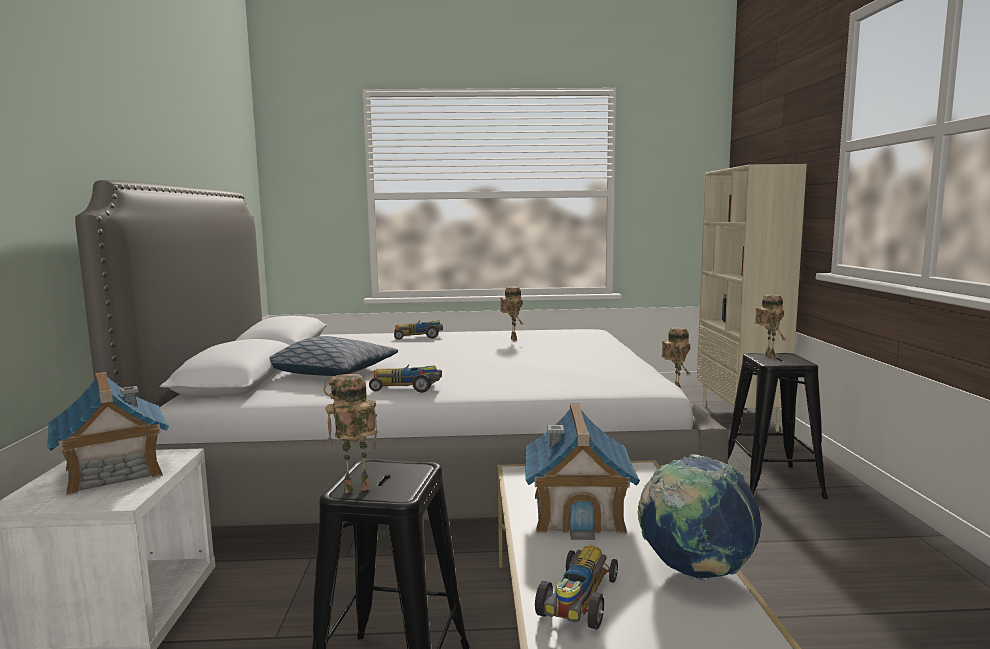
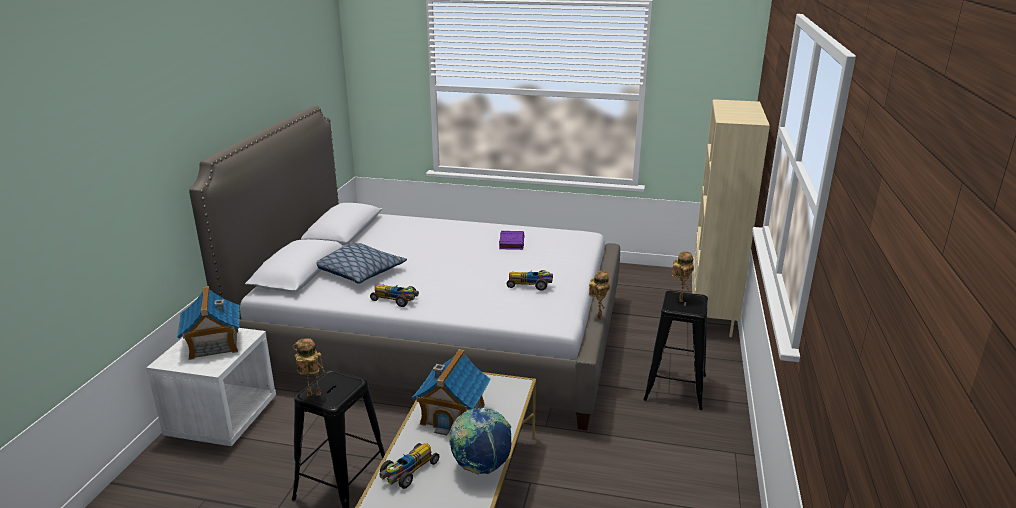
camera: 15 degrees right, 15 degrees up
(419, 336) = (446, 229): toy car -> toy car (530, 284)
(512, 339) = (511, 242): toy robot -> purple book

